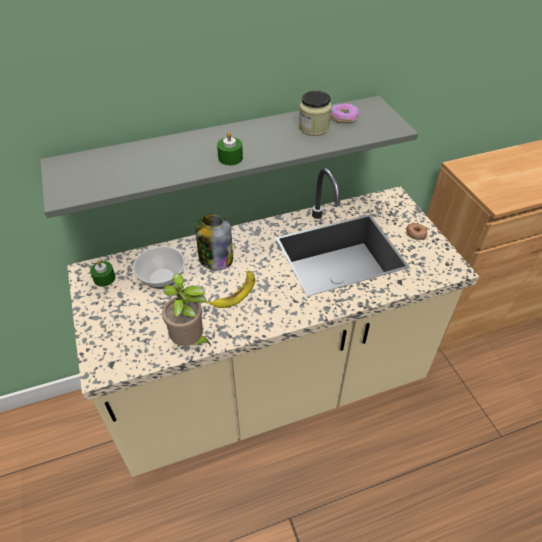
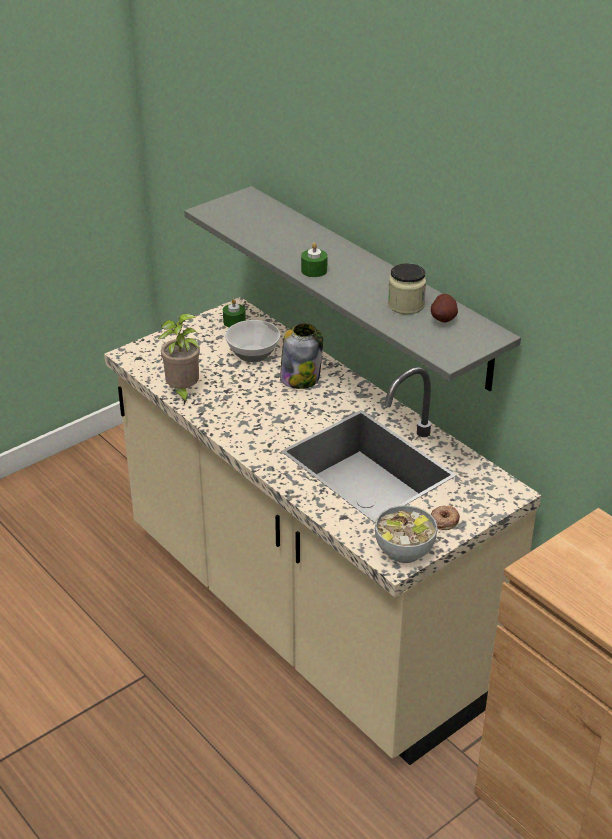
camera: 70 degrees right, 10 degrees down
(234, 292) = (259, 402): banana -> none
(343, 117) = (444, 320): donut -> potato
(444, 261) = (404, 551): none -> bowl

